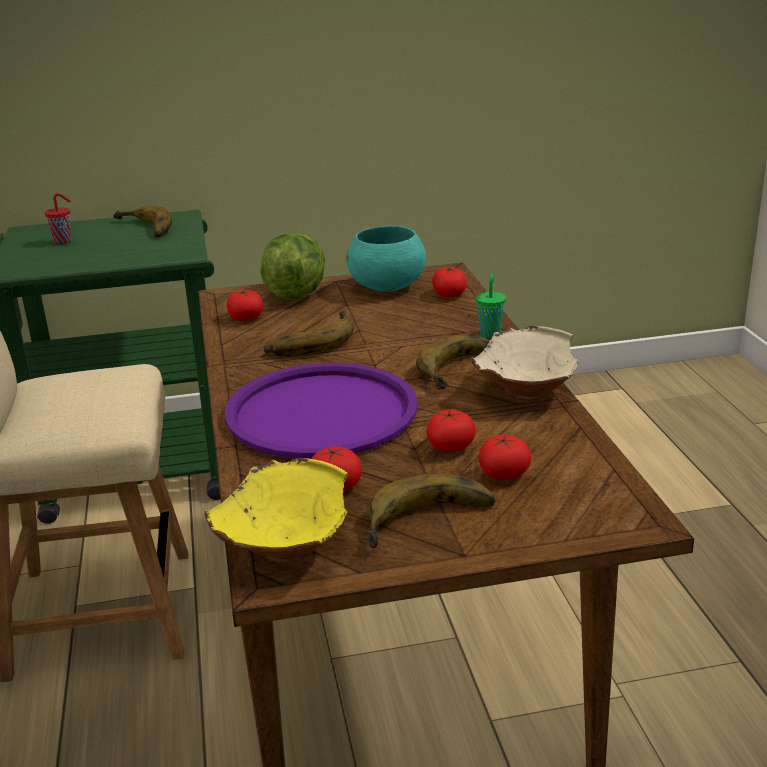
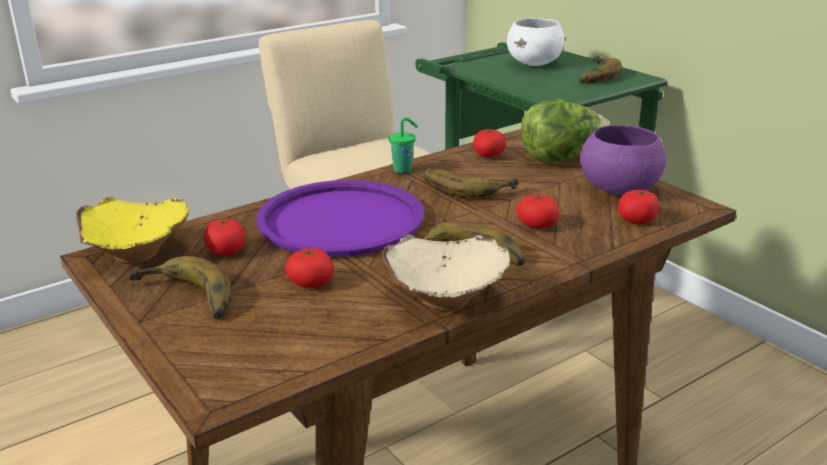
camera: 65 degrees right, 0 degrees up
(64, 241) = (535, 63): red cup -> white bowl
(387, 287) = (619, 190): turquoise bowl -> purple bowl
(490, 333) = (562, 257): green cup -> green cup (404, 170)
(504, 473) = (274, 315): tomato -> tomato (537, 224)

